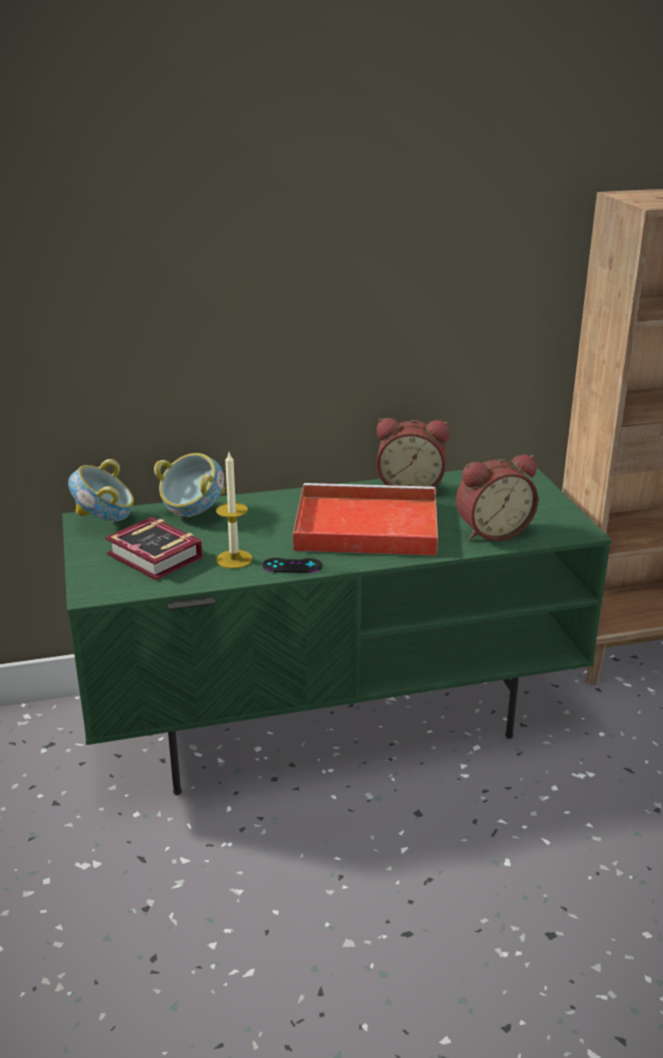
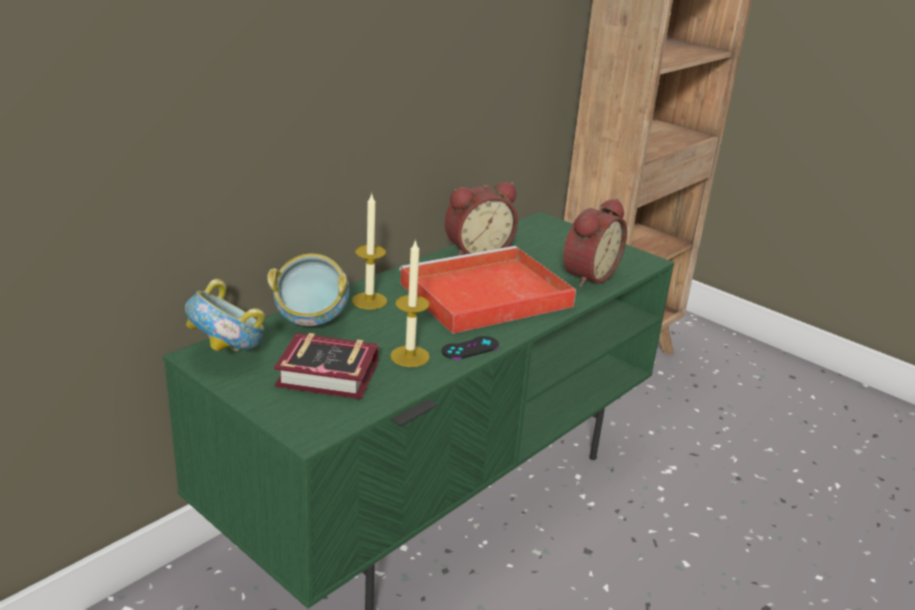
camera: 35 degrees left, 0 degrees up
(259, 508) = (369, 301): none -> candle

